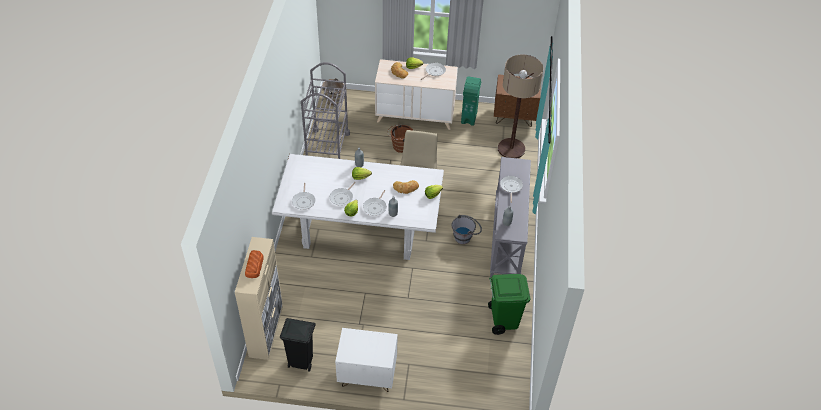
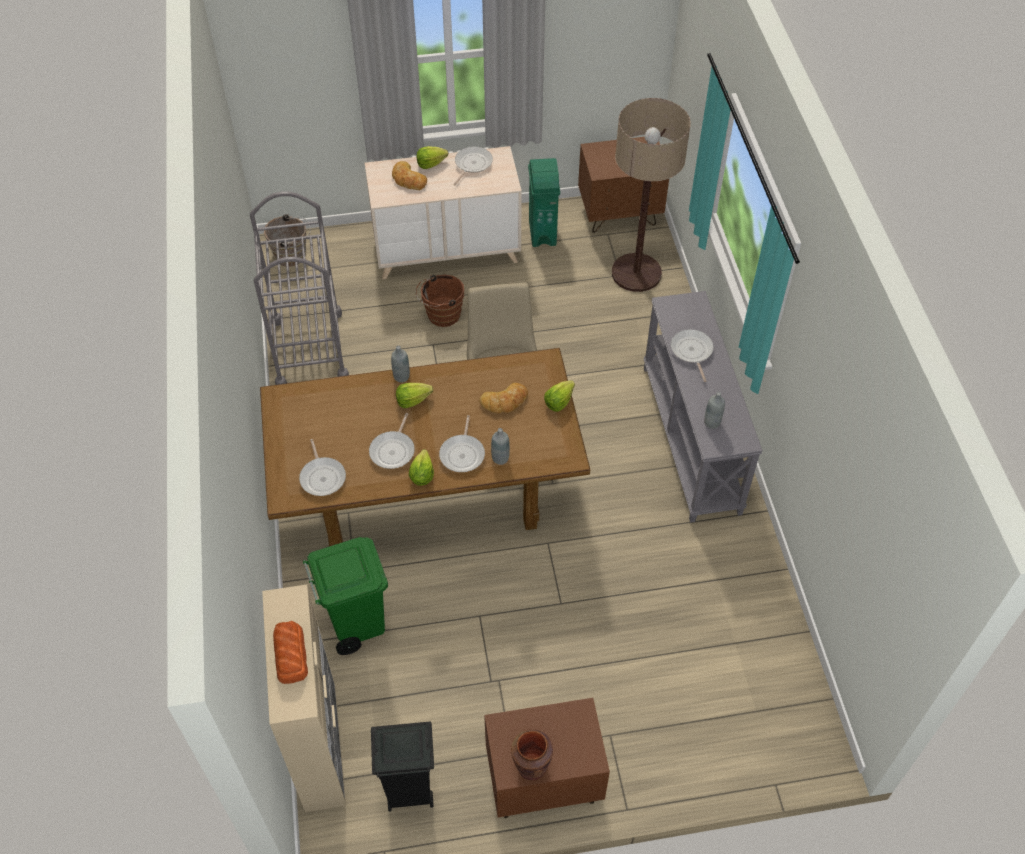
camera: 15 degrees left, 5 degrees up
(355, 355) = (531, 766): none -> brown vase
(361, 229) = (428, 491): white dining table -> brown dining table
(367, 376) = (543, 783): white nightstand -> brown nightstand
(465, 237) = (619, 457): grey bucket -> none
(503, 320) = (744, 598): green trash can -> green trash can (355, 622)

